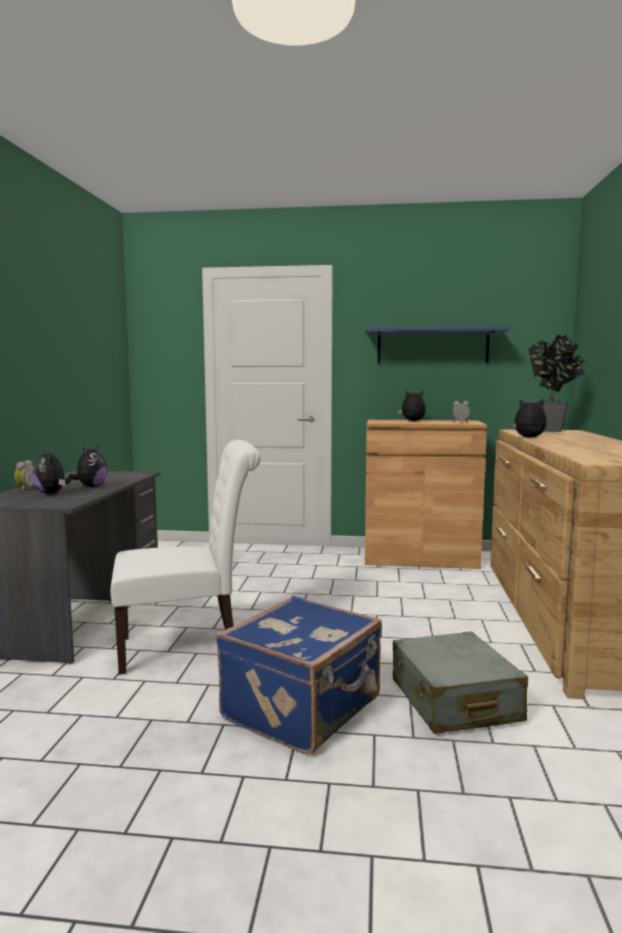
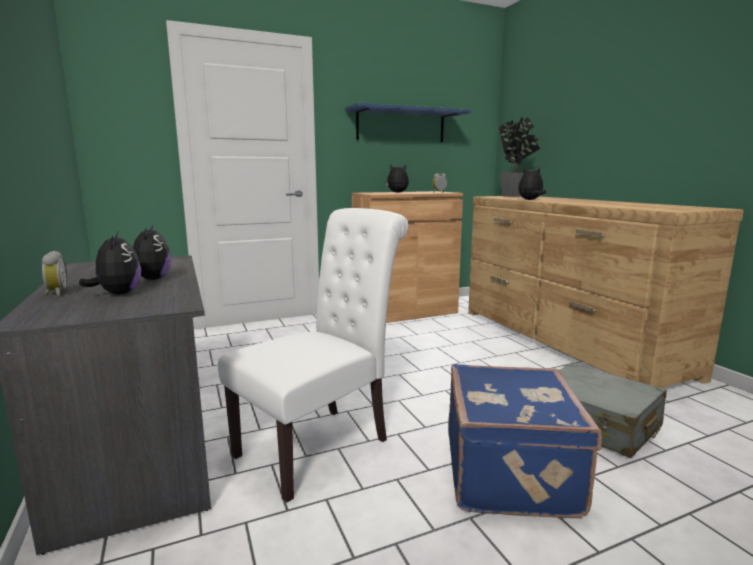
camera: 30 degrees left, 5 degrees up
(52, 493) = (118, 294): plush toy -> plush toy turned 135 degrees counterclockwise

